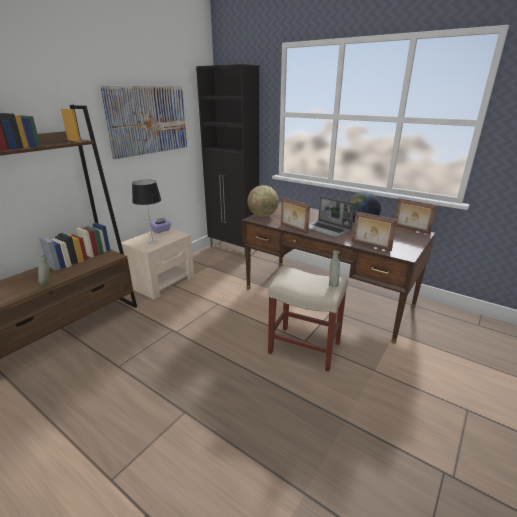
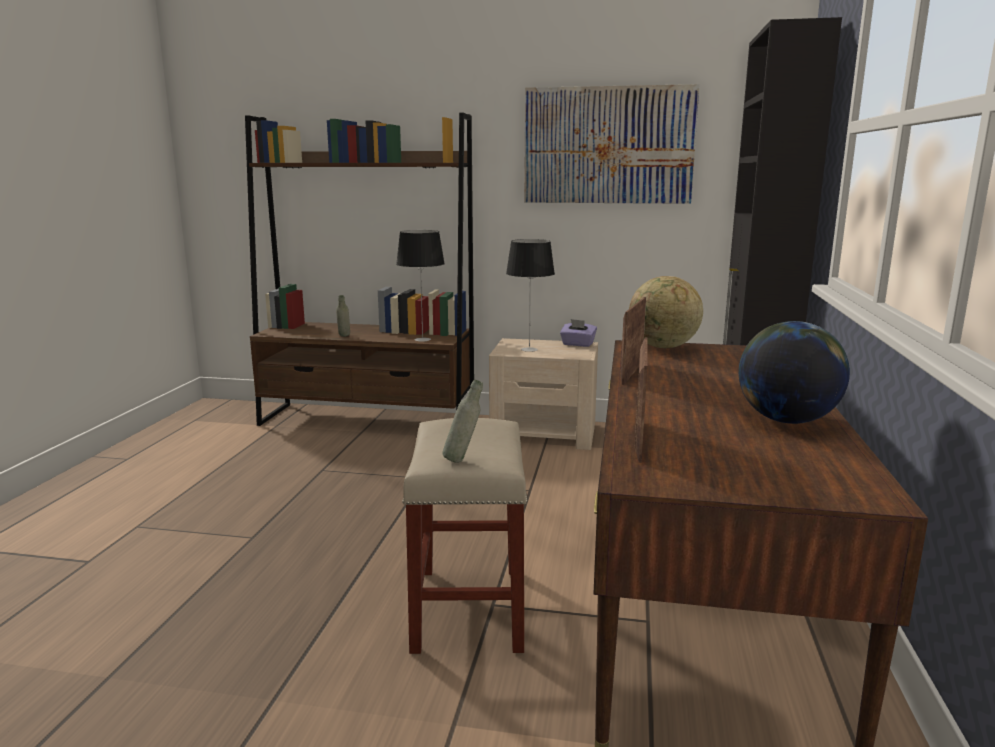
camera: 65 degrees right, 10 degrees down
(100, 261) = (422, 339): none -> table lamp
(328, 230) = (678, 396): laptop -> none
(411, 229) = (873, 480): picture frame -> none

